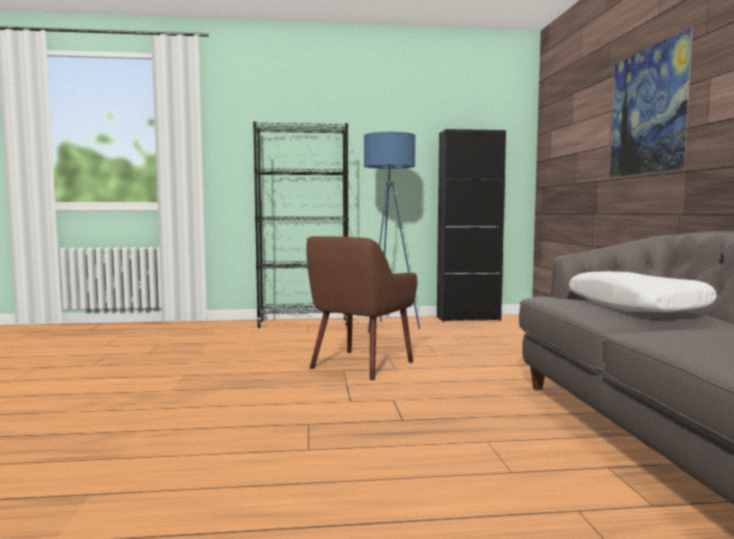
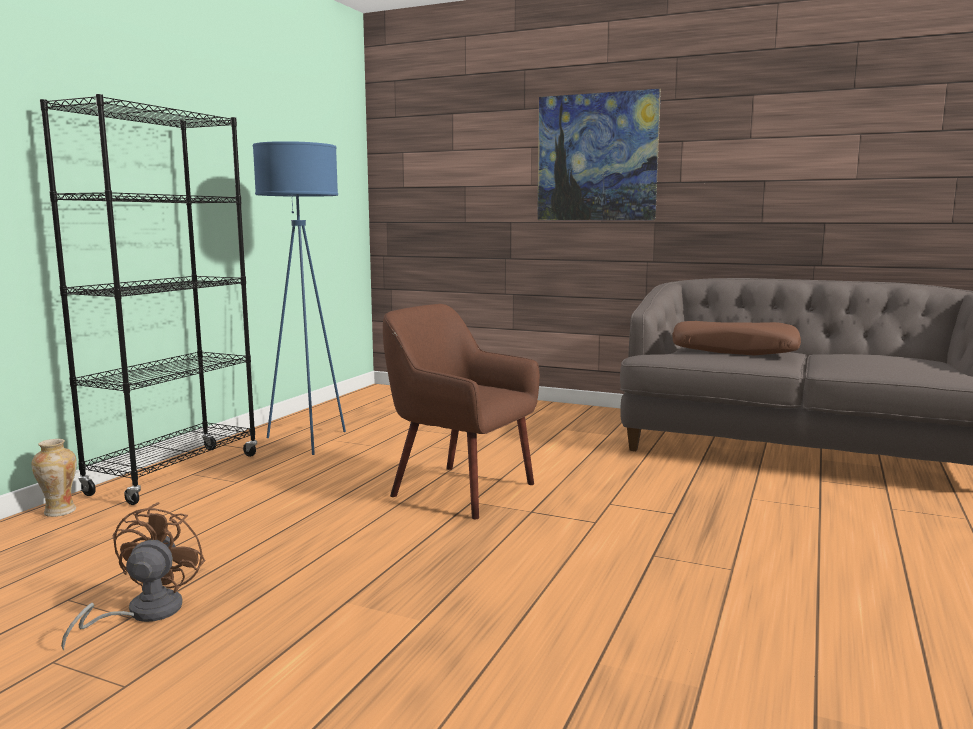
camera: 60 degrees left, 5 degrees up
(152, 353) = (143, 613): none -> brown fan
(239, 323) = (59, 512): none -> vase
(360, 365) = (461, 490): brown armchair -> brown armchair turned 150 degrees clockwise
(468, 318) = (341, 404): black cabinet -> none
(635, 306) = (734, 350): white pillow -> brown pillow

